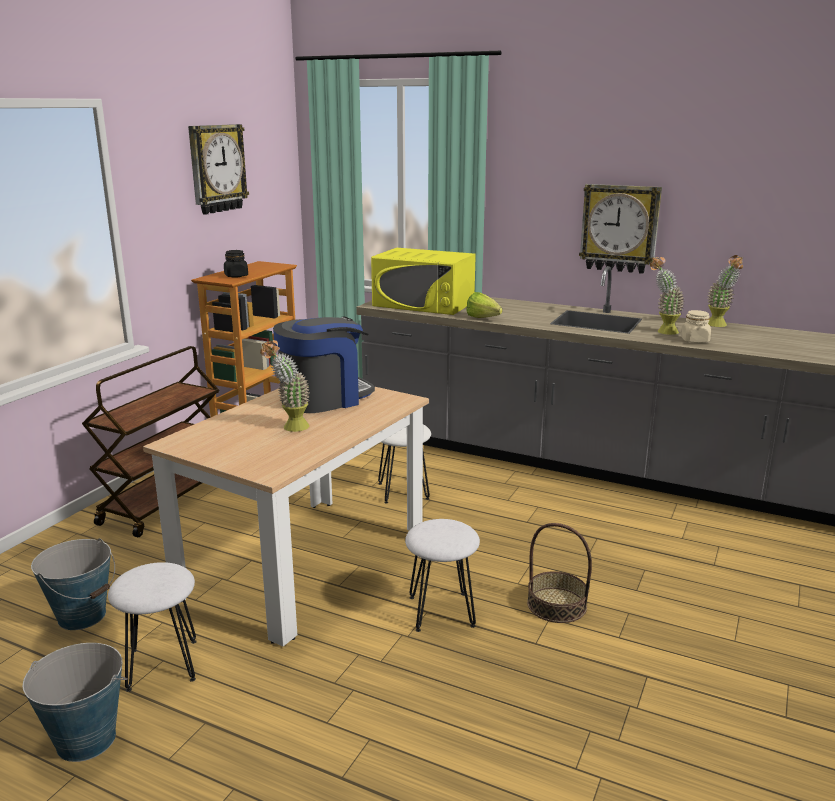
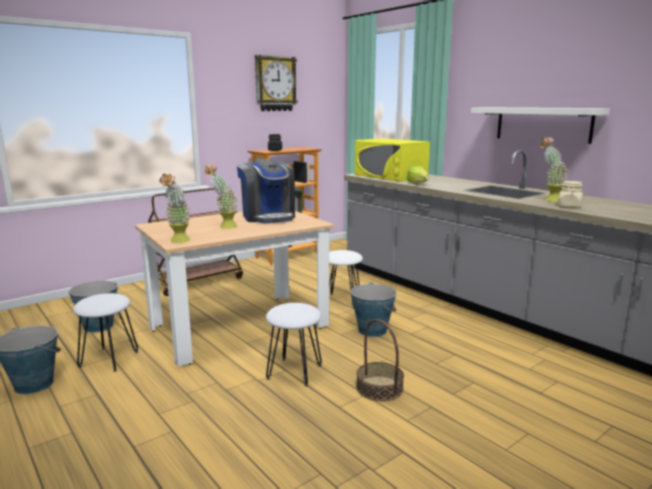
camera: 25 degrees right, 5 degrees down
(324, 398) = (268, 217): coffee machine -> coffee machine turned 75 degrees clockwise
(480, 528) = (372, 330): none -> bucket
(619, 228) = (543, 124): wall clock -> white shelf
(720, 325) = (609, 201): potted plant -> potted plant (178, 242)

